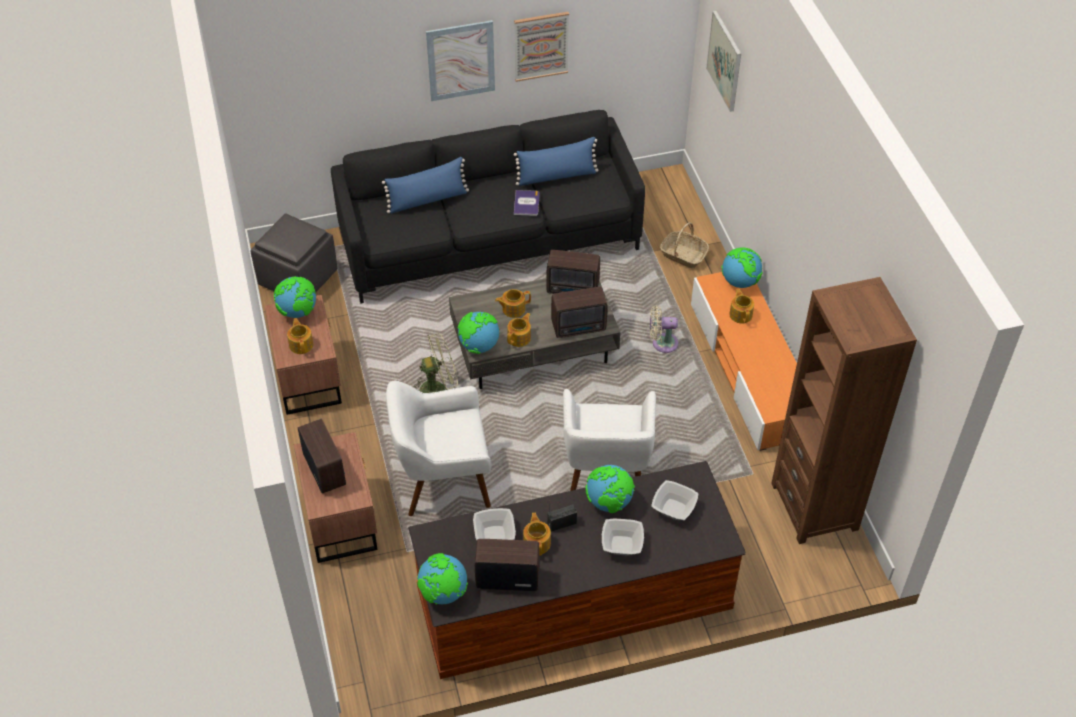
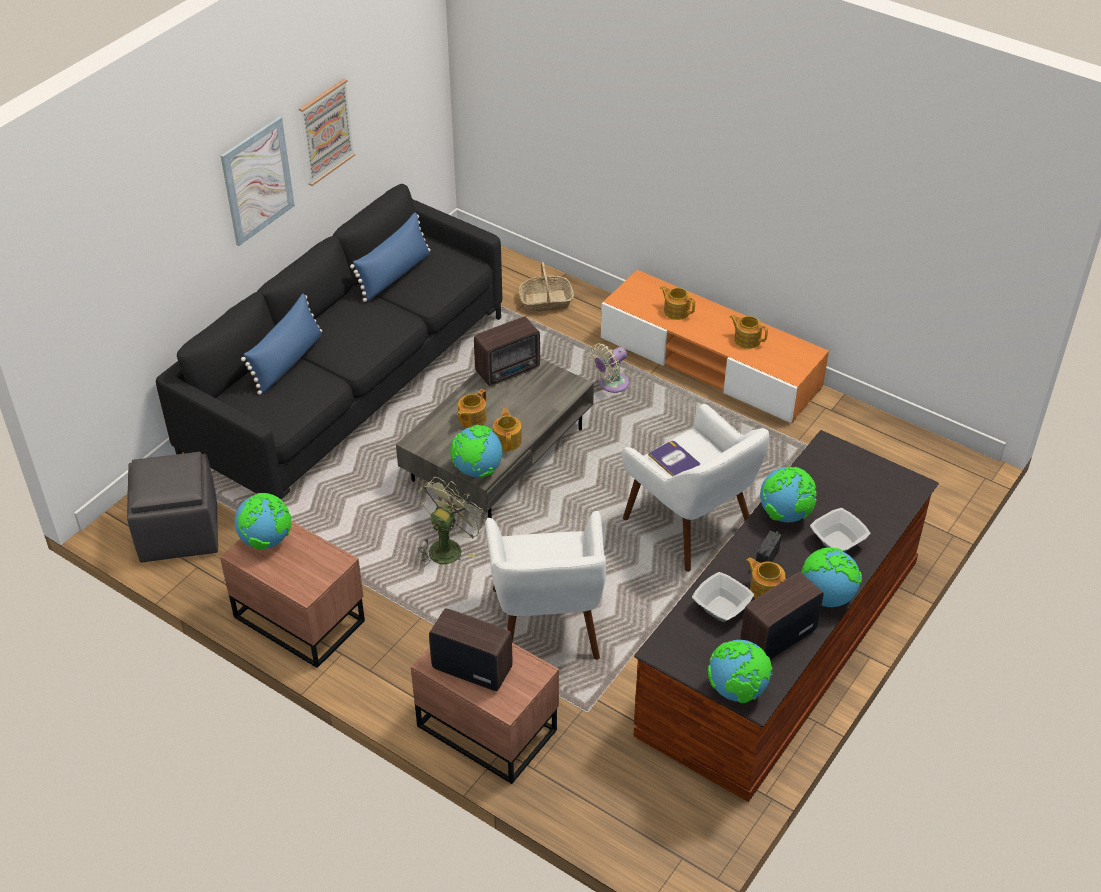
camera: 40 degrees left, 5 degrees down
(301, 344) = (307, 568): teapot -> teapot (747, 339)
(442, 480) = (547, 625): white armchair -> white armchair turned 45 degrees counterclockwise
(526, 203) = (393, 313): book -> book (674, 461)
(580, 327) = (553, 399): radio -> none
(673, 509) = (843, 485): bowl -> none
(725, 60) = (523, 64): picture -> none
(740, 282) = (645, 285): globe -> globe (826, 597)
(814, 506) = (883, 440): brown bookcase -> none

